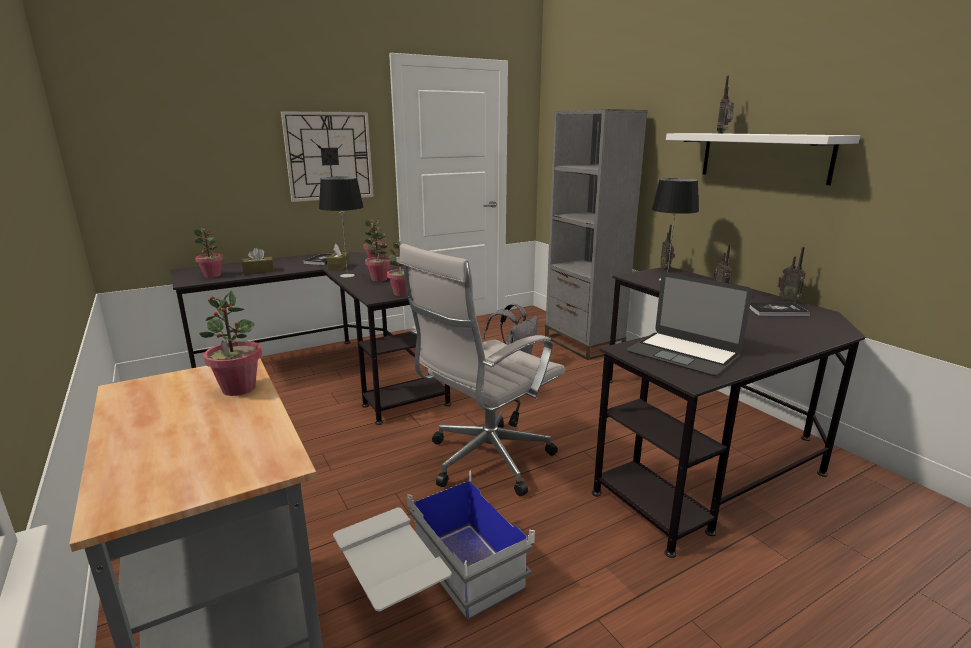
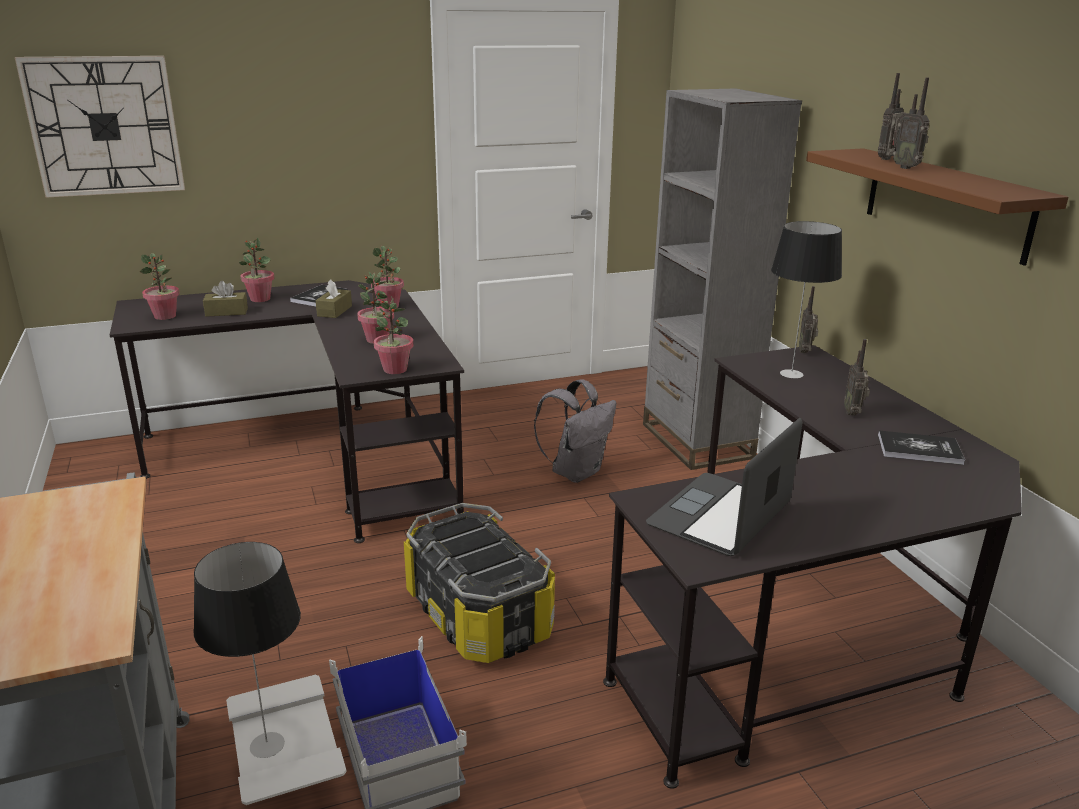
camera: 10 degrees right, 5 degrees up
(238, 389) = (100, 526): potted plant -> potted plant (260, 299)
(329, 156) = (337, 146): wall clock -> wall clock (104, 126)
(347, 275) = (337, 329): table lamp -> table lamp (266, 744)
(484, 461) = (477, 615): white office chair -> storage box
(683, 353) = (720, 514): laptop -> laptop turned 75 degrees clockwise
(764, 156) = (945, 203): white shelf -> brown shelf
(788, 300) = (953, 430): radio -> radio (906, 167)

